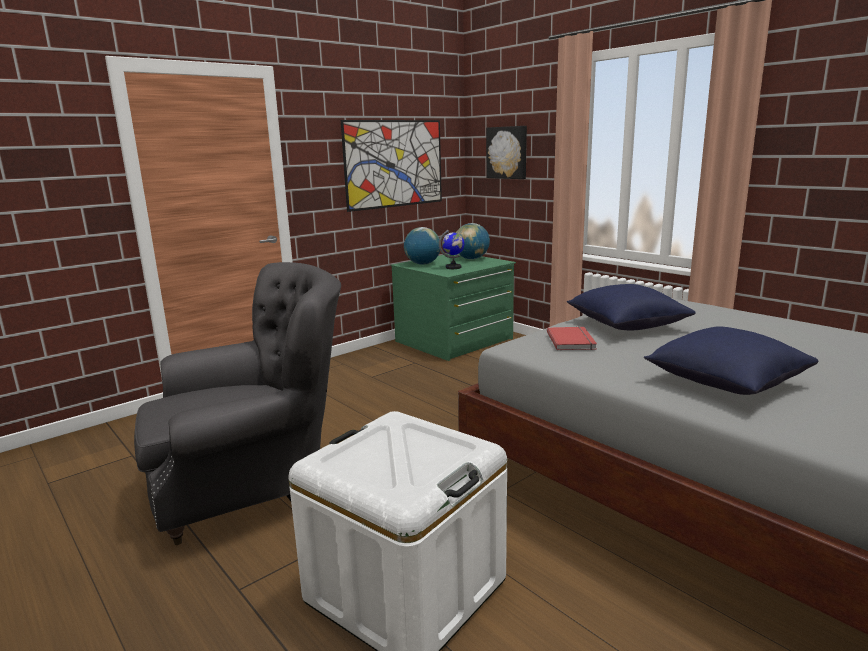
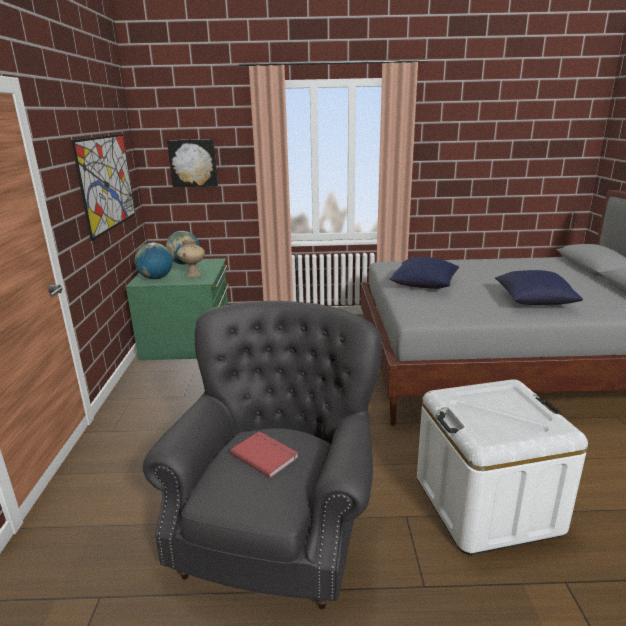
camera: 50 degrees left, 5 degrees up
(453, 267) = (193, 275): globe -> beige vase
(572, 340) = (430, 303): red book -> red book (265, 455)

